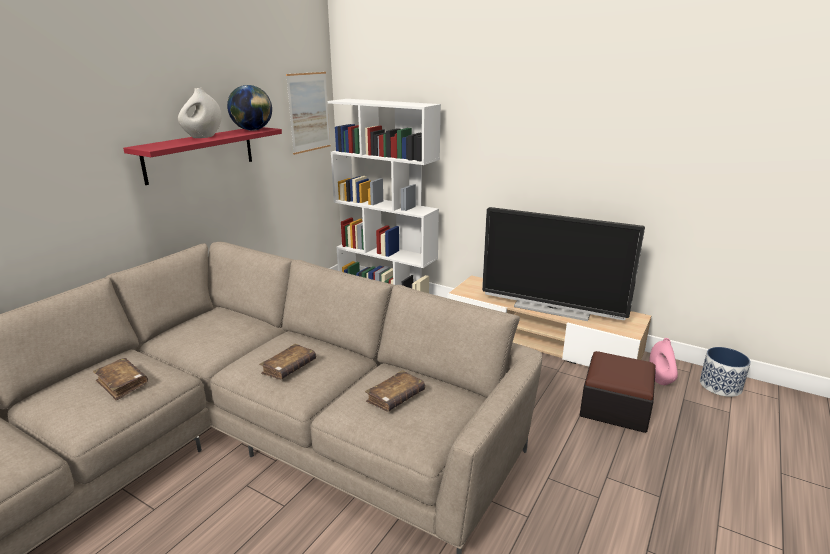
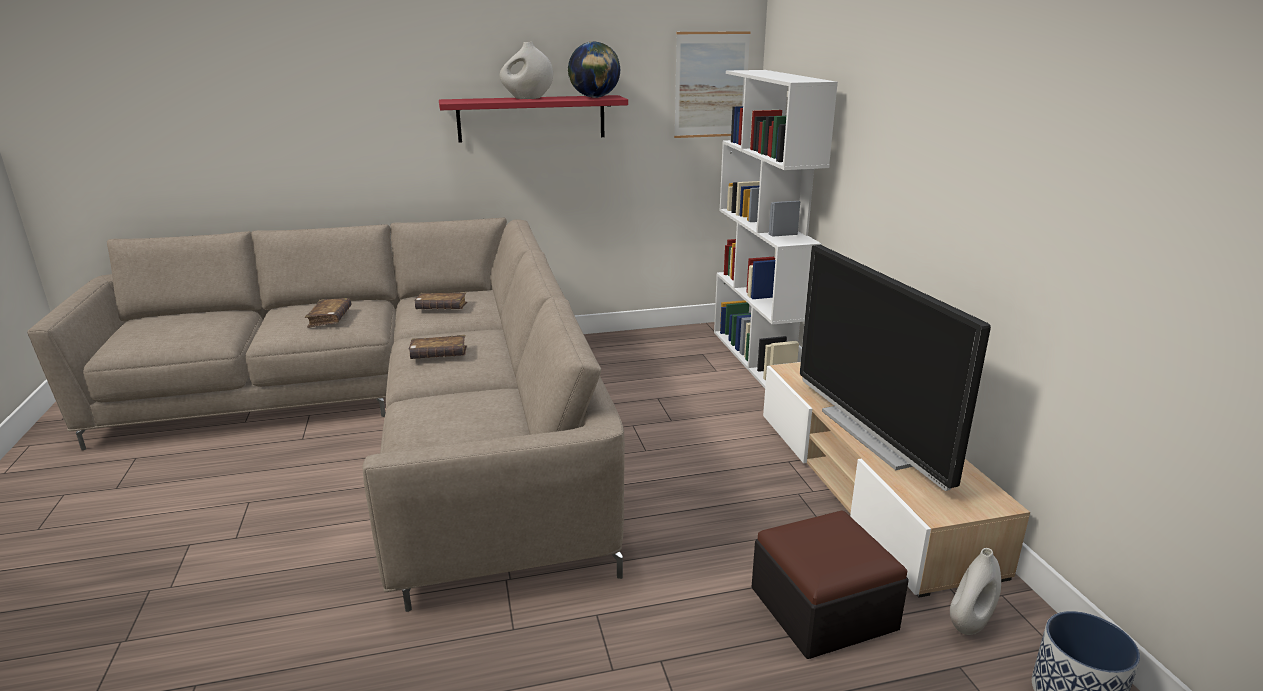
camera: 45 degrees right, 0 degrees up
(395, 397) = (460, 415): brown book -> brown book (441, 308)
(660, 379) = (969, 624): pink vase -> white vase

